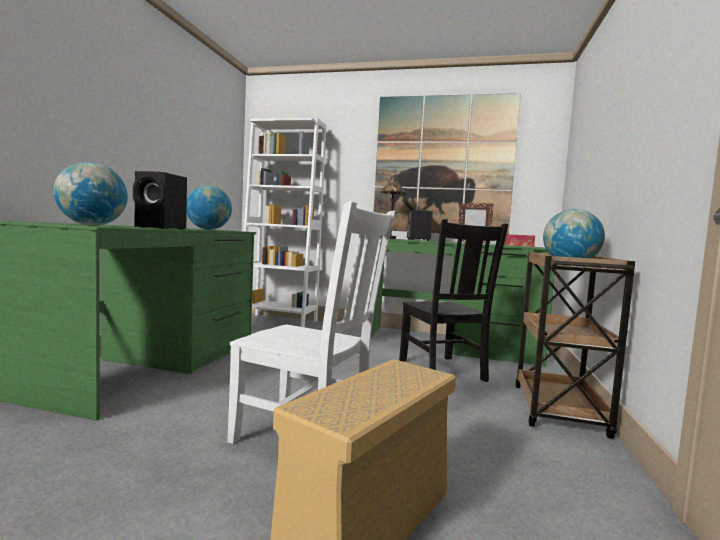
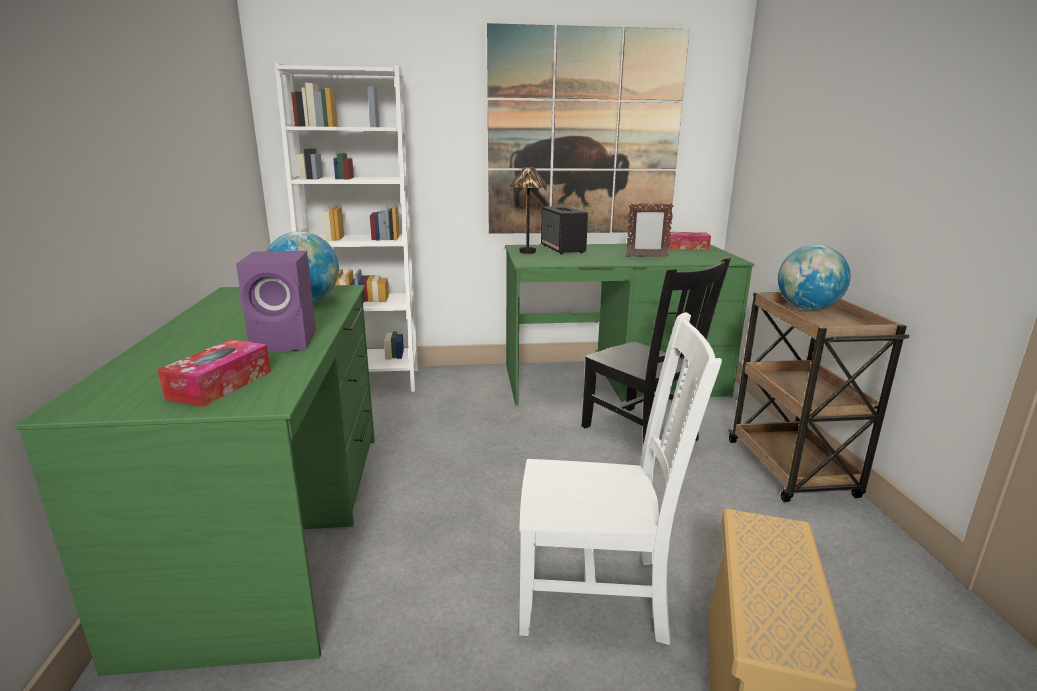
camera: 20 degrees left, 15 degrees up
(91, 225) = (220, 385): globe -> tissue box
(162, 228) = (287, 341): black speaker -> purple speaker

